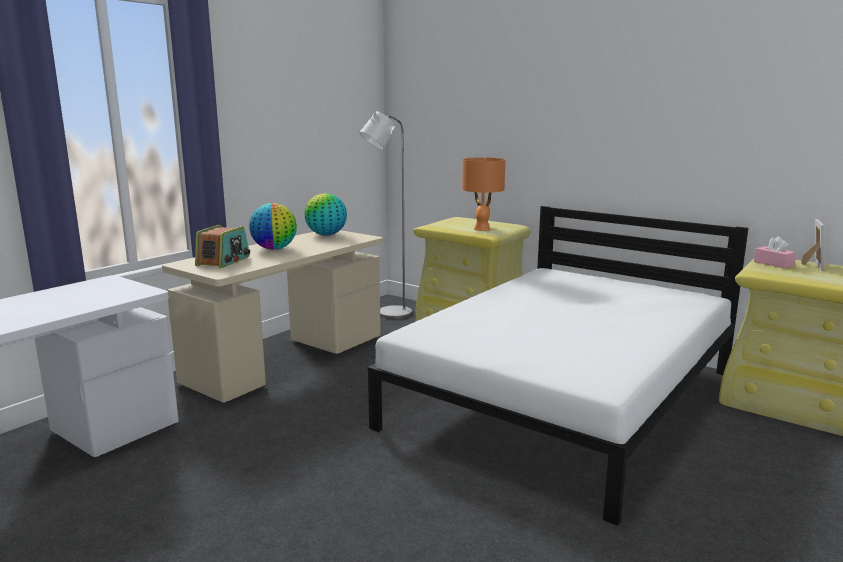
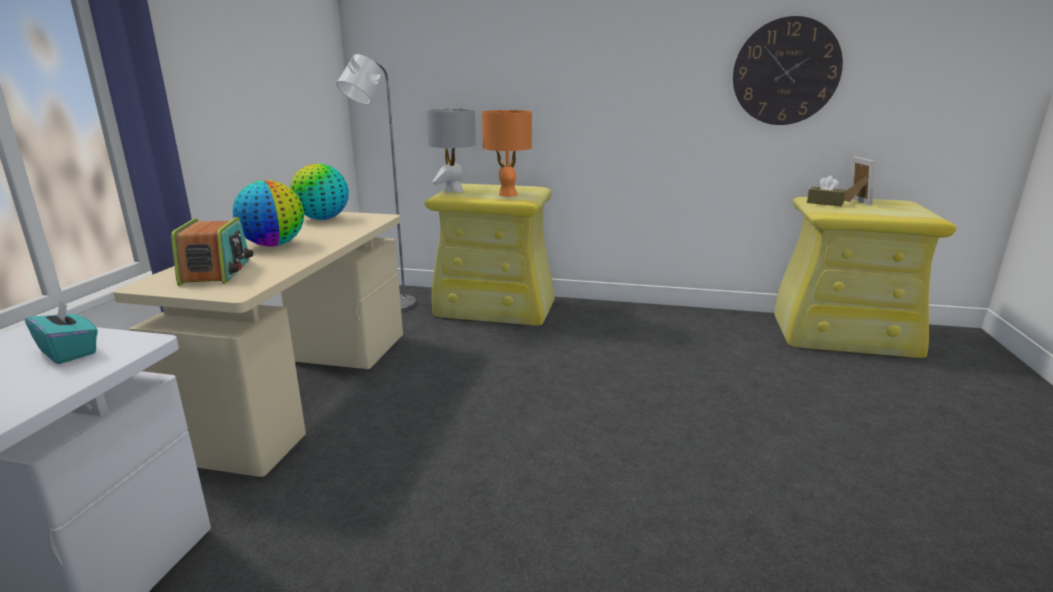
camera: 25 degrees left, 5 degrees up
(115, 291) = (69, 352): none -> turquoise tissue box
(444, 222) = (454, 190): none -> grey table lamp
(565, 399) = (660, 371): white bed -> none
(748, 132) = (786, 72): none -> wall clock
(773, 263) = (825, 203): pink tissue box -> brown tissue box

